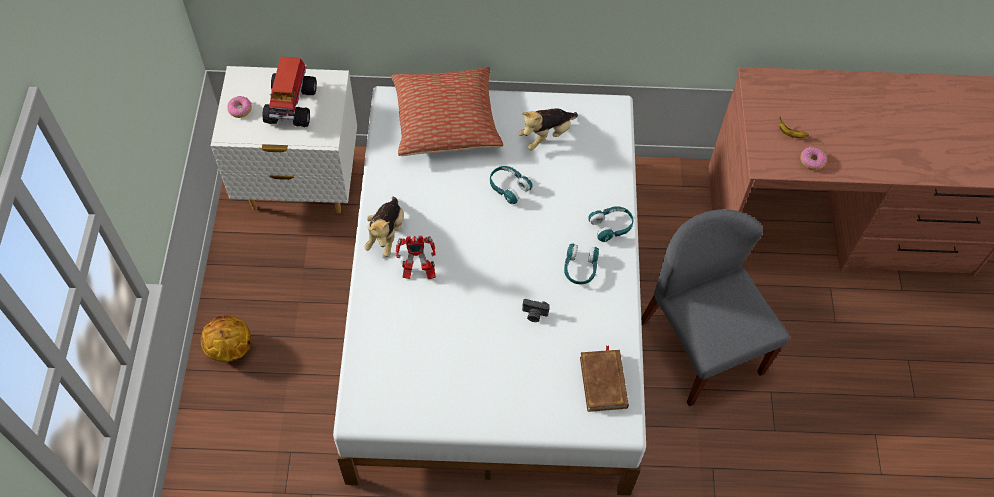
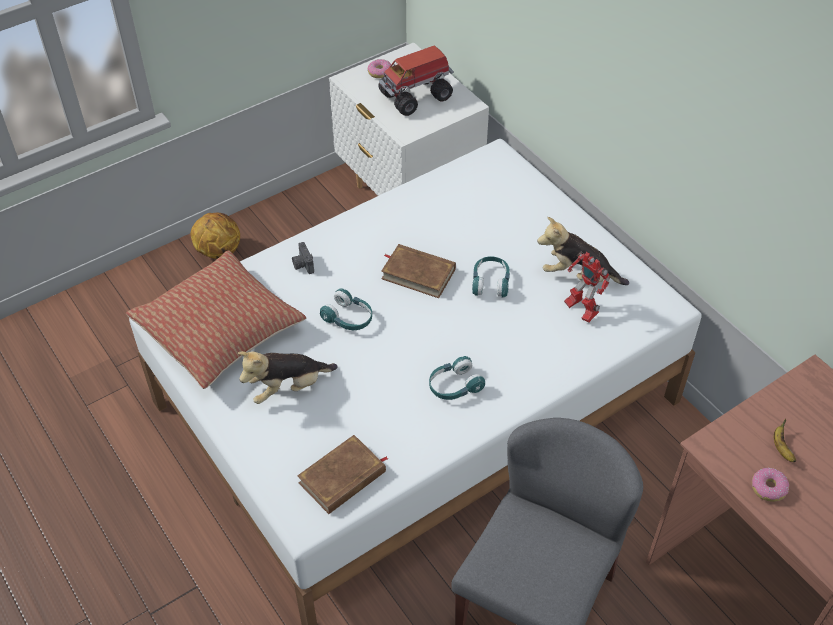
camera: 55 degrees right, 10 degrees down
(386, 234) = (357, 231): plush toy -> plush toy (288, 388)
(417, 273) = (336, 273): toy robot -> toy robot (580, 309)
(446, 121) = (515, 201): pillow -> pillow (219, 330)
(463, 223) = (418, 273): none -> brown book
(534, 314) = (369, 380): camera -> camera (302, 265)
(611, 227) = (527, 384): turquoise headphones -> turquoise headphones (348, 318)

